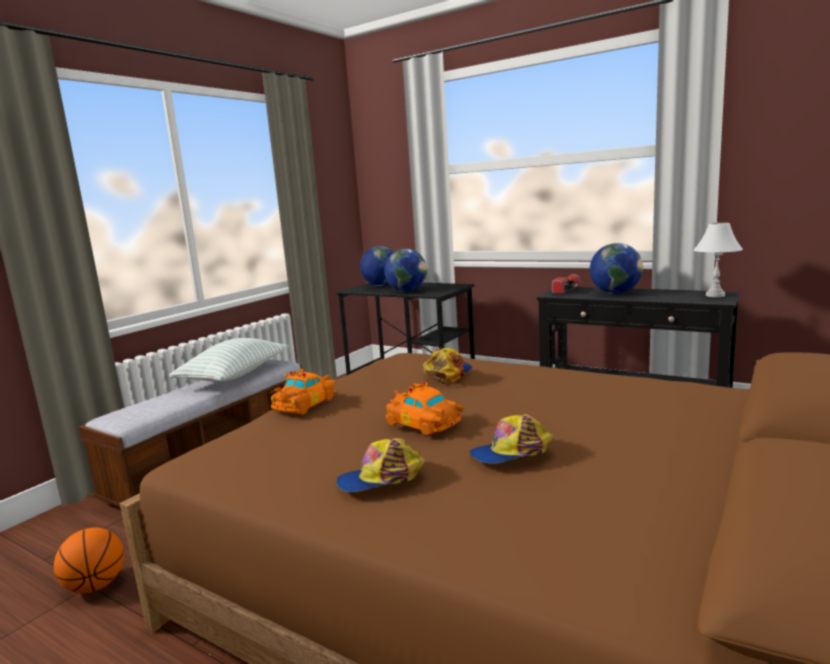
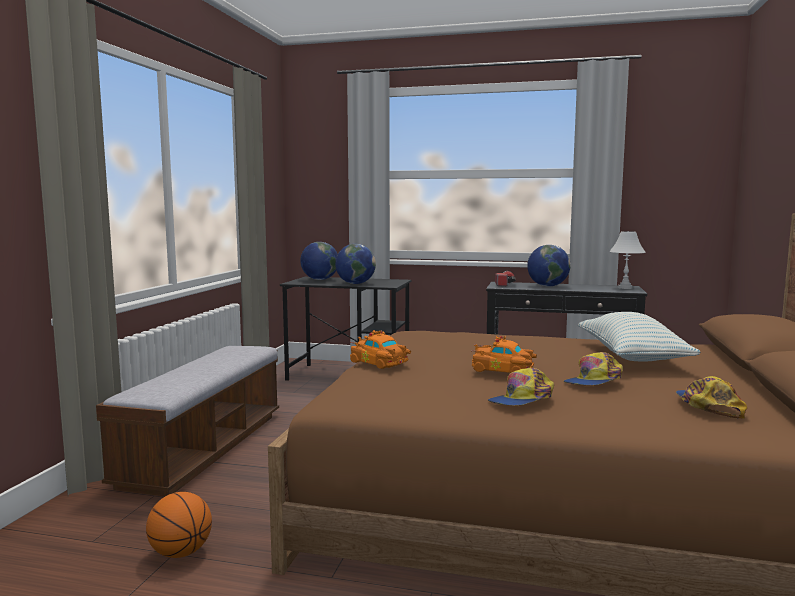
camera: 20 degrees left, 5 degrees down
(235, 375) = (225, 358): pillow -> pillow (631, 356)
(306, 403) = (379, 363): orange toy car -> orange toy car turned 120 degrees clockwise
(447, 373) = (477, 339): cap -> cap (708, 407)

